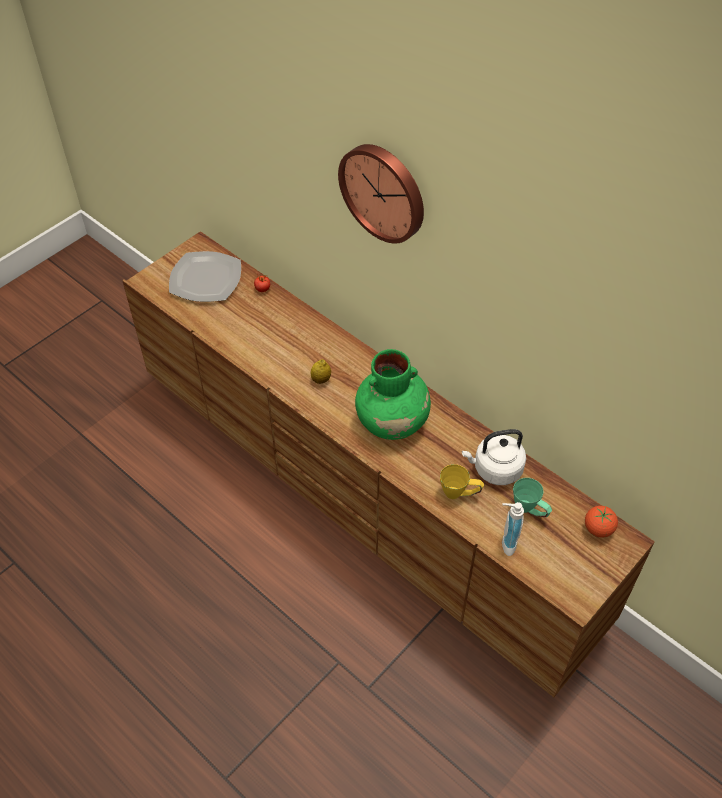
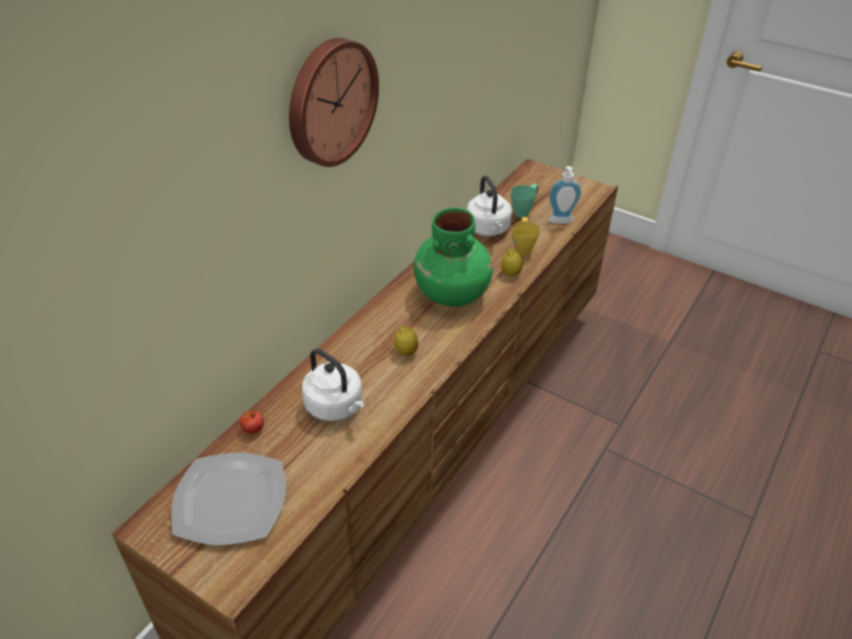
camera: 100 degrees left, 10 degrees down
(271, 333) = (336, 407): none -> white kettle
(416, 474) = (511, 273): none -> lemon
(598, 529) = (527, 180): tomato -> none

